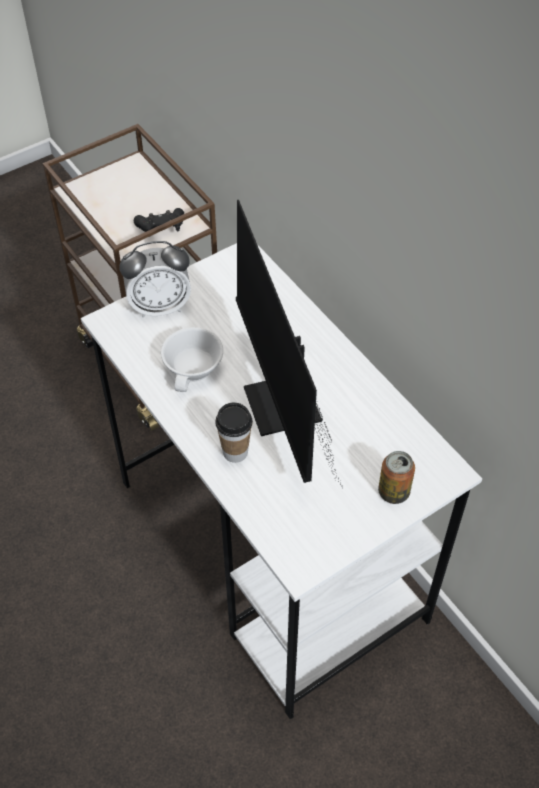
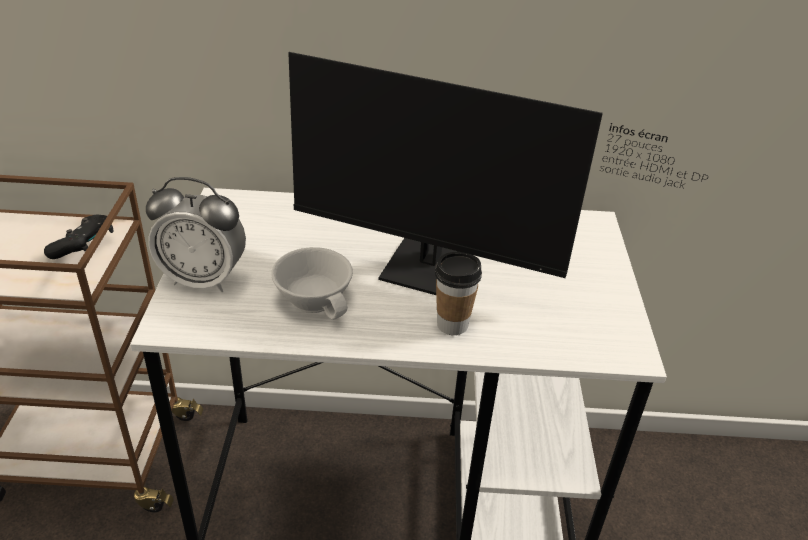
camera: 55 degrees left, 15 degrees down
(160, 306) = (203, 279): alarm clock -> alarm clock turned 75 degrees clockwise
(393, 492) = (590, 258): can -> none

